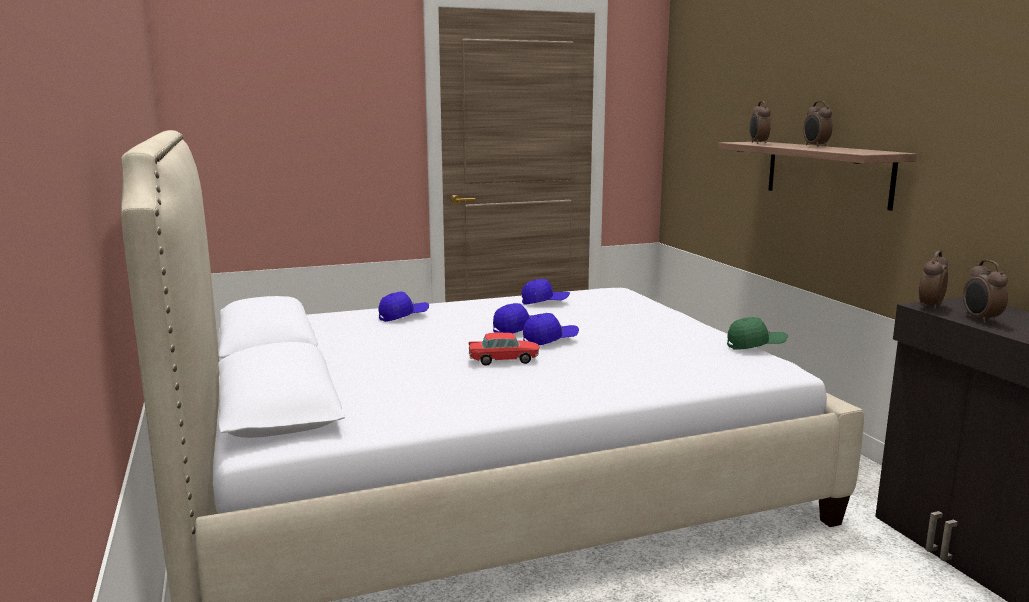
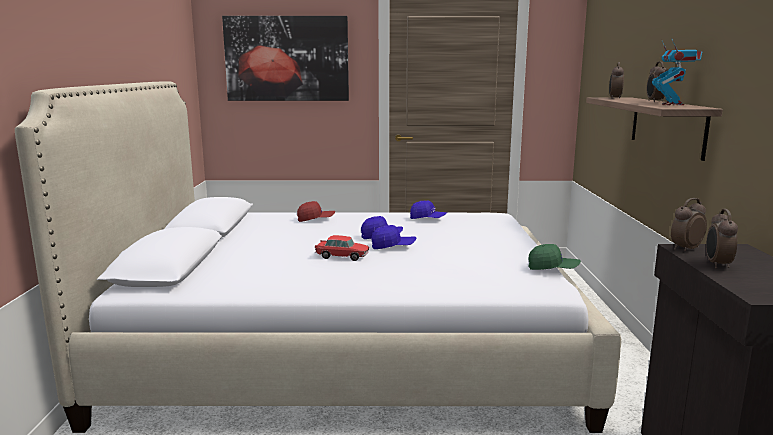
camera: 20 degrees right, 0 degrees up
(299, 95) = (287, 59): none -> picture
(403, 317) = (316, 219): blue cap -> red cap
(851, 149) = (672, 104): none -> toy robot

